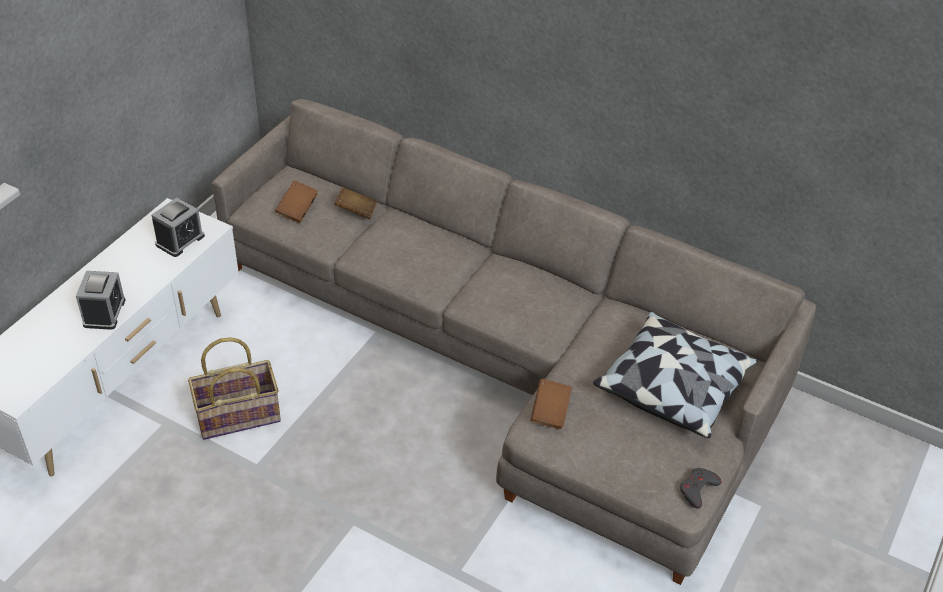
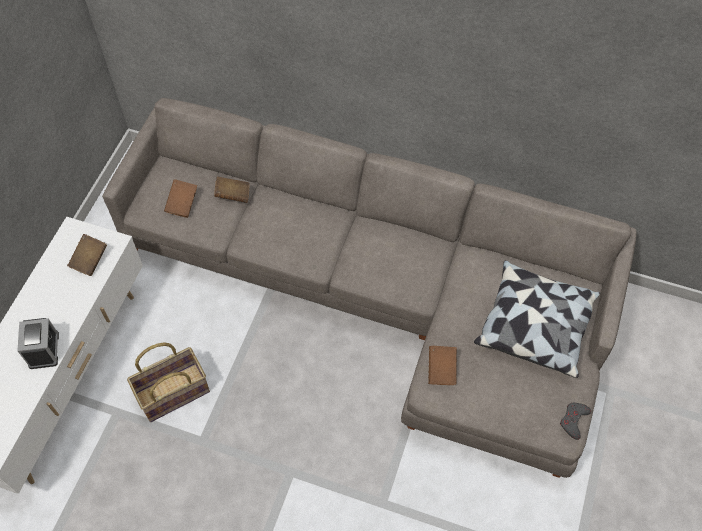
camera: 10 degrees left, 15 degrees up
(180, 240) = (90, 260): alarm clock -> brown book

